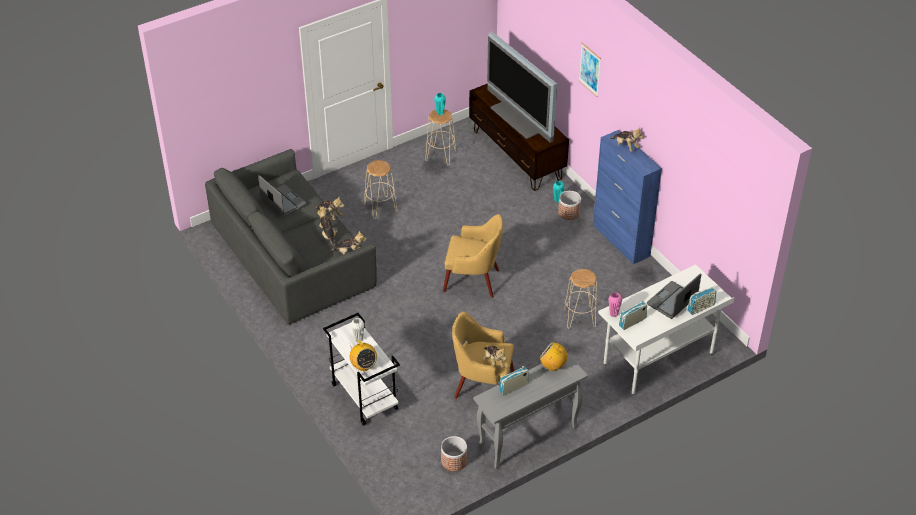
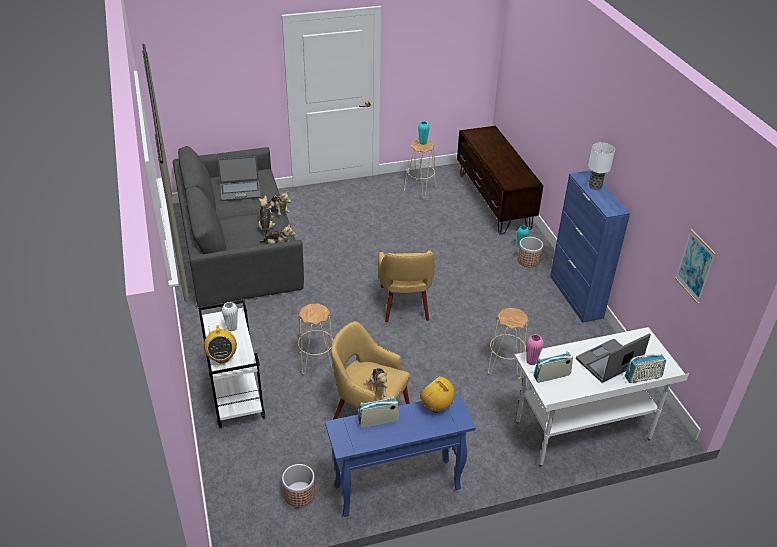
camera: 15 degrees right, 5 degrees down
(283, 202) = (240, 191): laptop -> laptop turned 105 degrees clockwise
(380, 207) = (342, 221): beige stool -> beige stool (316, 361)
(473, 281) = (404, 304): yellow armchair -> yellow armchair turned 60 degrees clockwise
(518, 118) = (498, 159): television -> none
(527, 438) = (396, 488): grey console table -> blue console table
(590, 69) = (572, 102): picture -> picture (695, 266)
(626, 146) = (595, 186): plush toy -> table lamp

